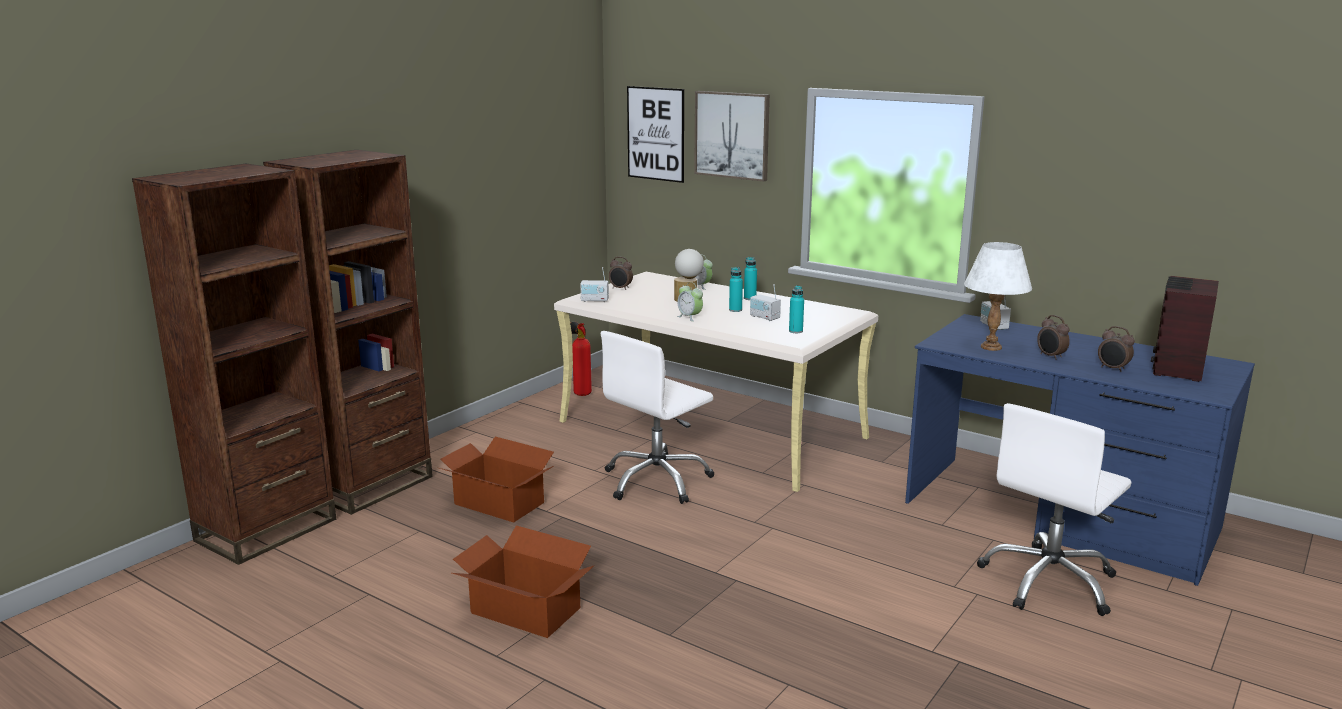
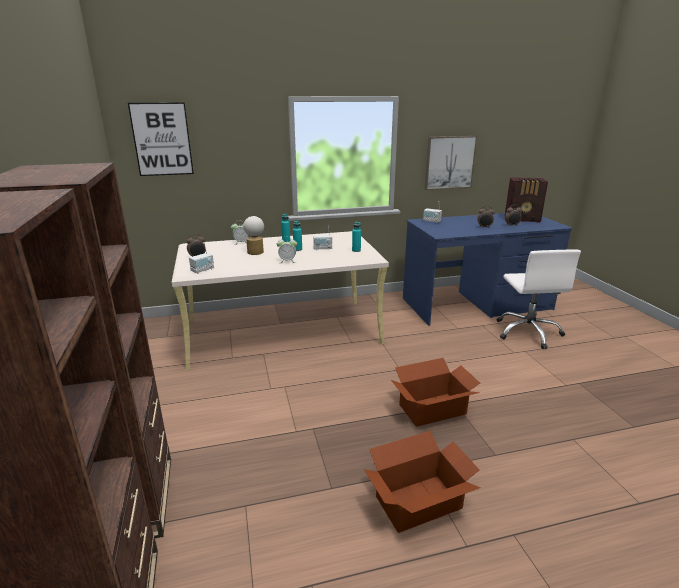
camera: 50 degrees left, 5 degrees up
(499, 504) = (259, 447): cardboard box -> cardboard box (433, 410)
(580, 393) = (162, 345): fire extinguisher -> none
(657, 481) = (316, 375): white office chair -> none
(732, 135) = (231, 134): picture -> picture (449, 162)
(991, 347) = (458, 230): white table lamp -> none
(1177, 368) = (523, 219): radio -> radio turned 60 degrees counterclockwise

